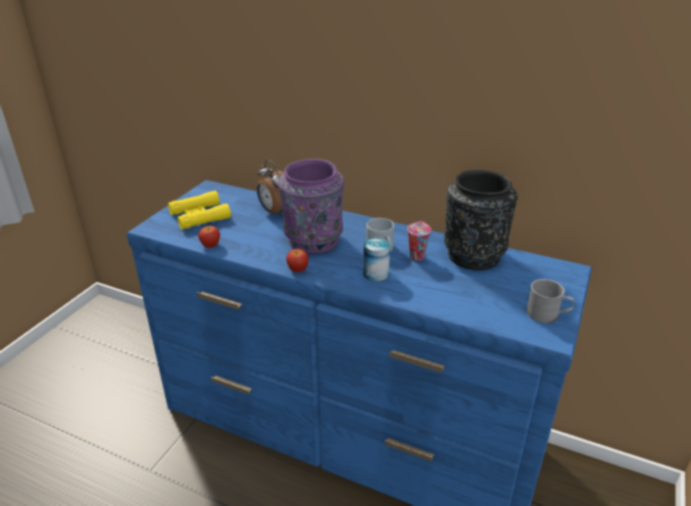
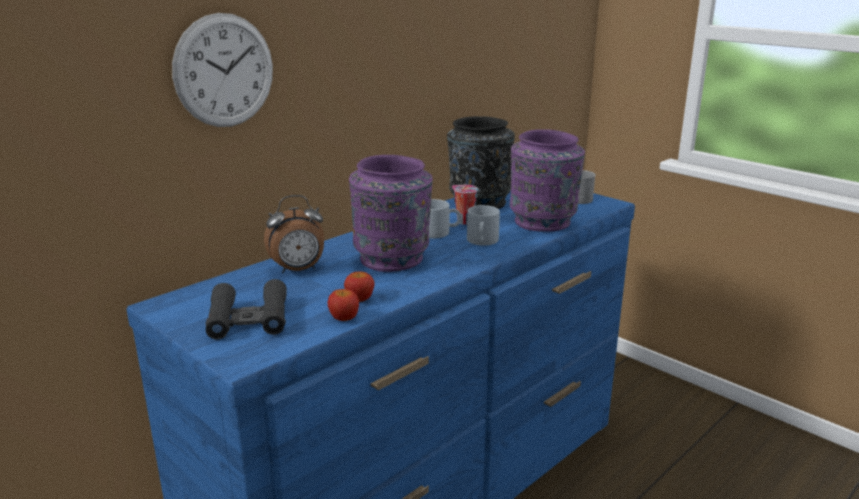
camera: 70 degrees left, 10 degrees down
(200, 216) = (248, 319): yellow binoculars -> black binoculars
(274, 63) = (224, 71): none -> wall clock
(297, 269) = (447, 274): apple -> apple (360, 299)
(376, 273) = (482, 242): can -> grey mug
(449, 299) = (543, 222): none -> purple vase

